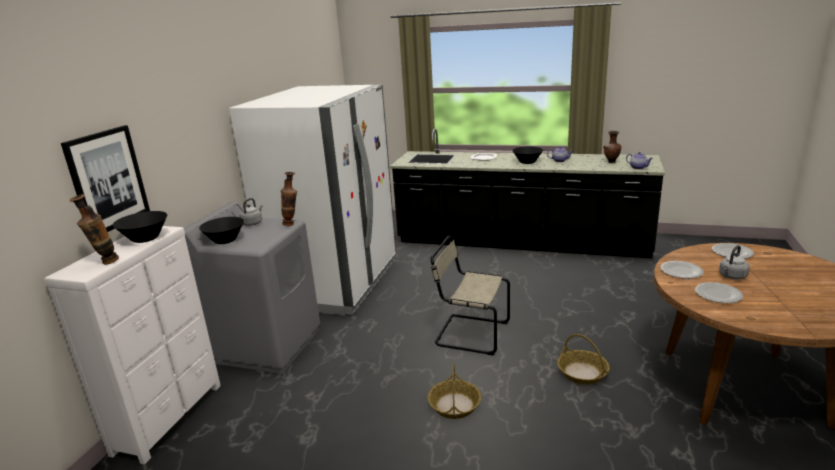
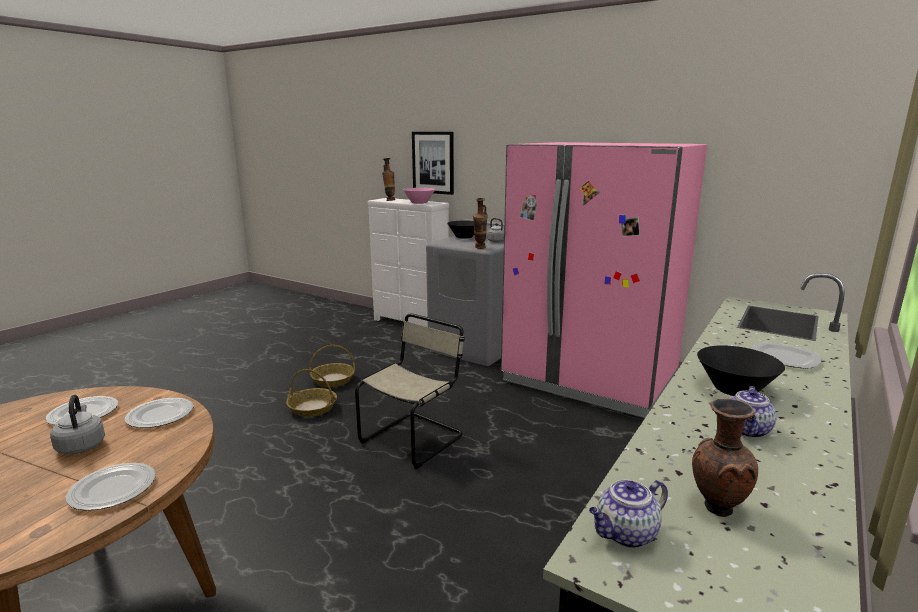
camera: 105 degrees right, 5 degrees down
(145, 239) = (419, 203): black bowl -> pink bowl
(337, 282) = (589, 380): white fridge -> pink fridge
(582, 373) = (269, 491): basket -> basket (332, 380)

